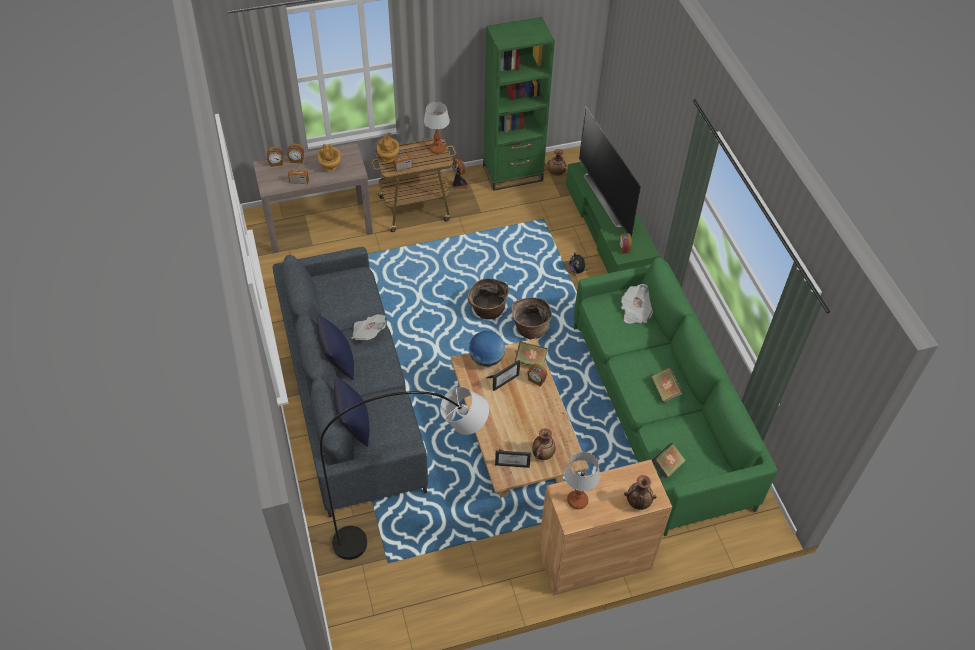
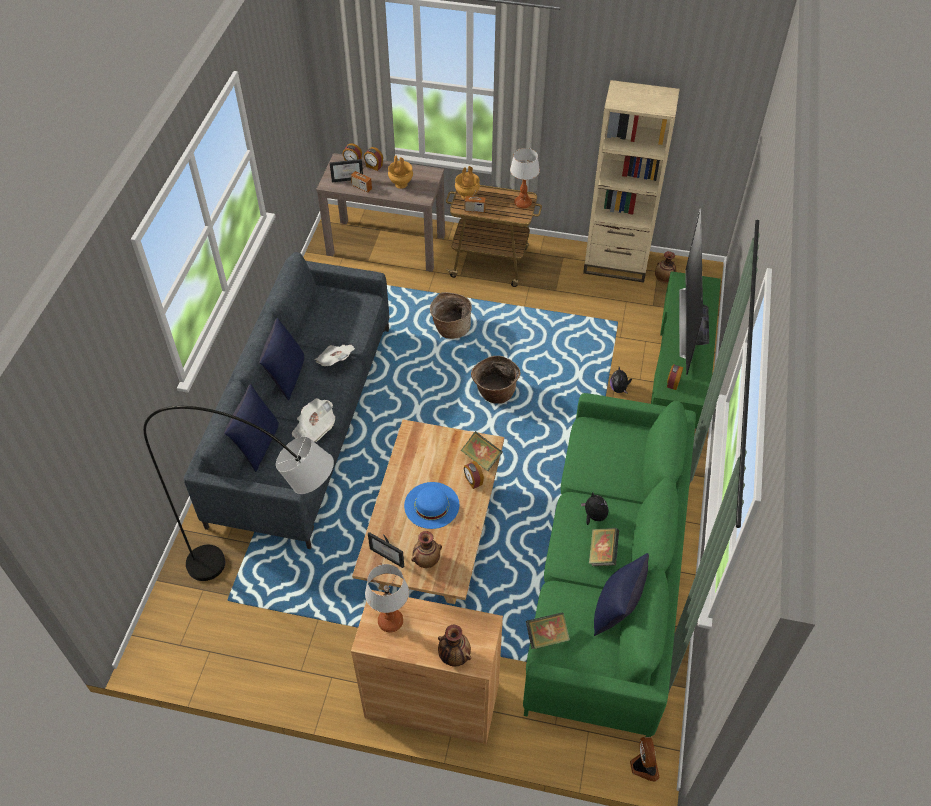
camera: 30 degrees right, 0 degrees up
(459, 184) = (552, 254): fan -> fan (643, 766)
(486, 359) = (436, 437): globe -> none
(504, 380) = (440, 466): picture frame -> picture frame (348, 178)
(513, 174) = (616, 263): green bookcase -> beige bookcase
(518, 412) = (431, 505): none -> blue hat
(530, 329) = (526, 430): basket -> basket (451, 328)
(636, 311) = (628, 453): newspaper -> newspaper (314, 429)
(642, 367) = (593, 516): none -> plush toy
(700, 426) = (616, 610): none -> blue pillow

